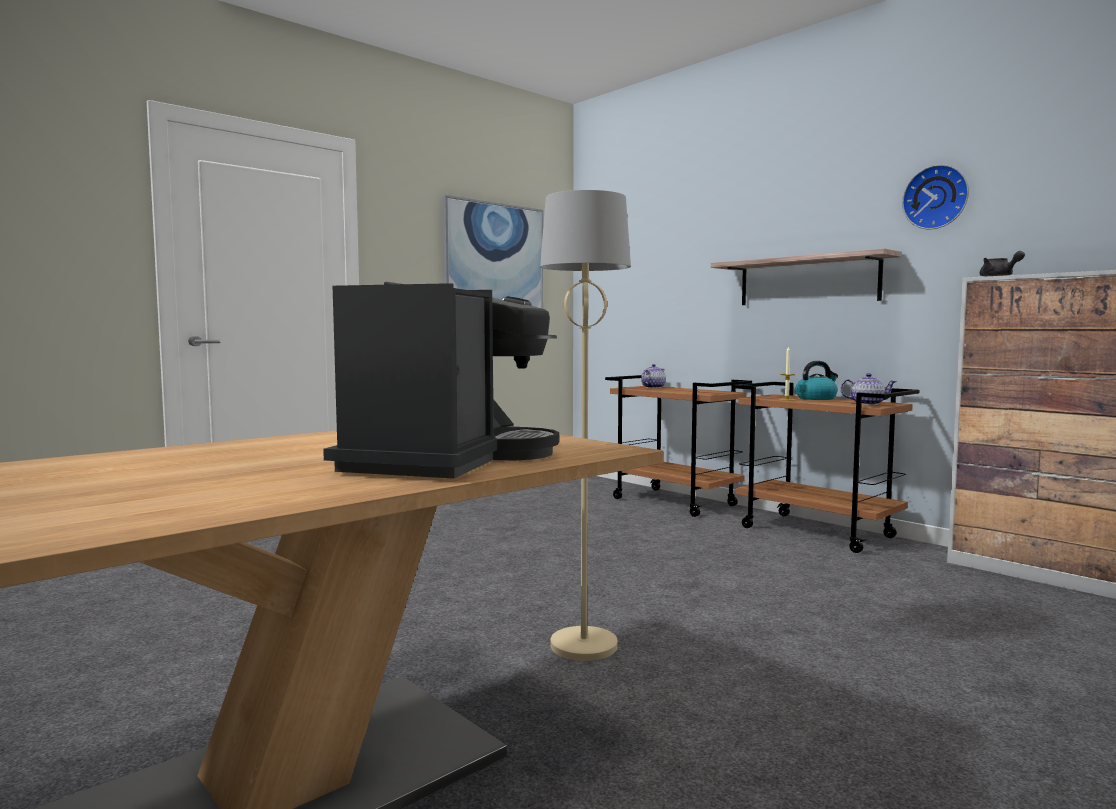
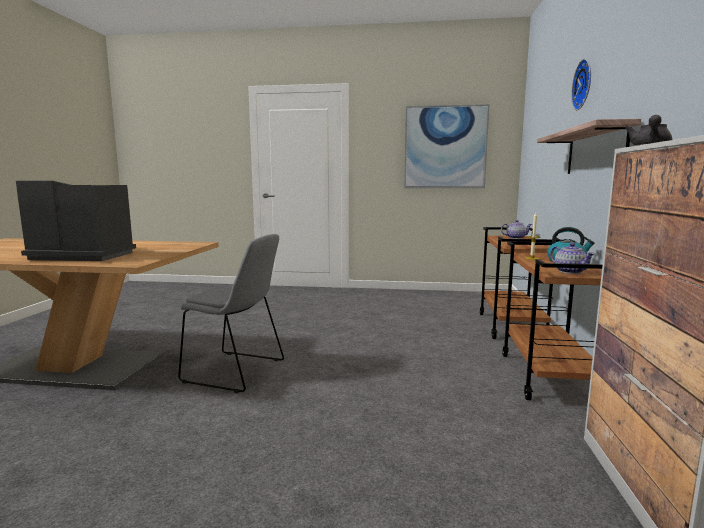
camera: 50 degrees right, 5 degrees up
(447, 459) = (82, 256): coffee machine -> coffee machine turned 150 degrees counterclockwise
(584, 646) = (237, 371): beige floor lamp -> grey chair
(936, 197) = (666, 55): wall clock -> wall clock (584, 84)

